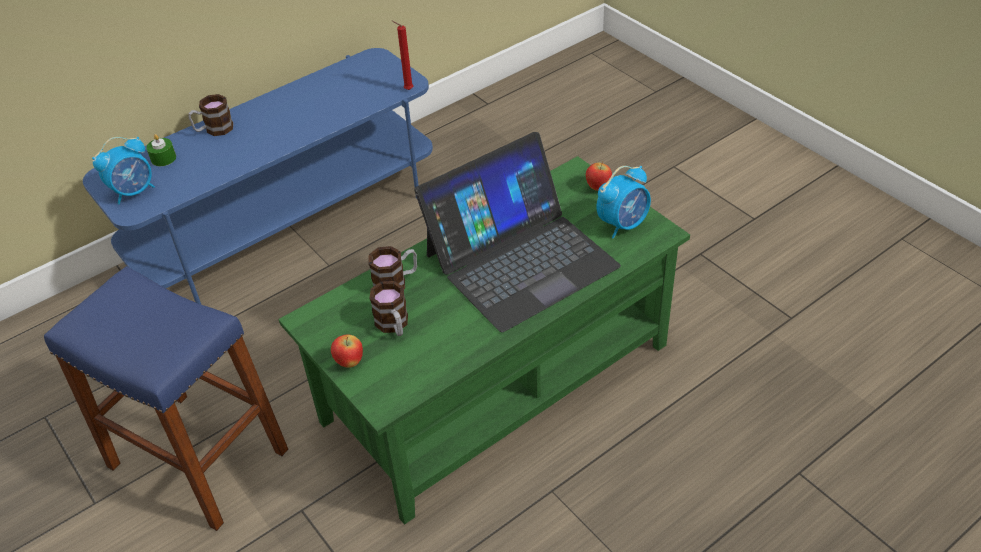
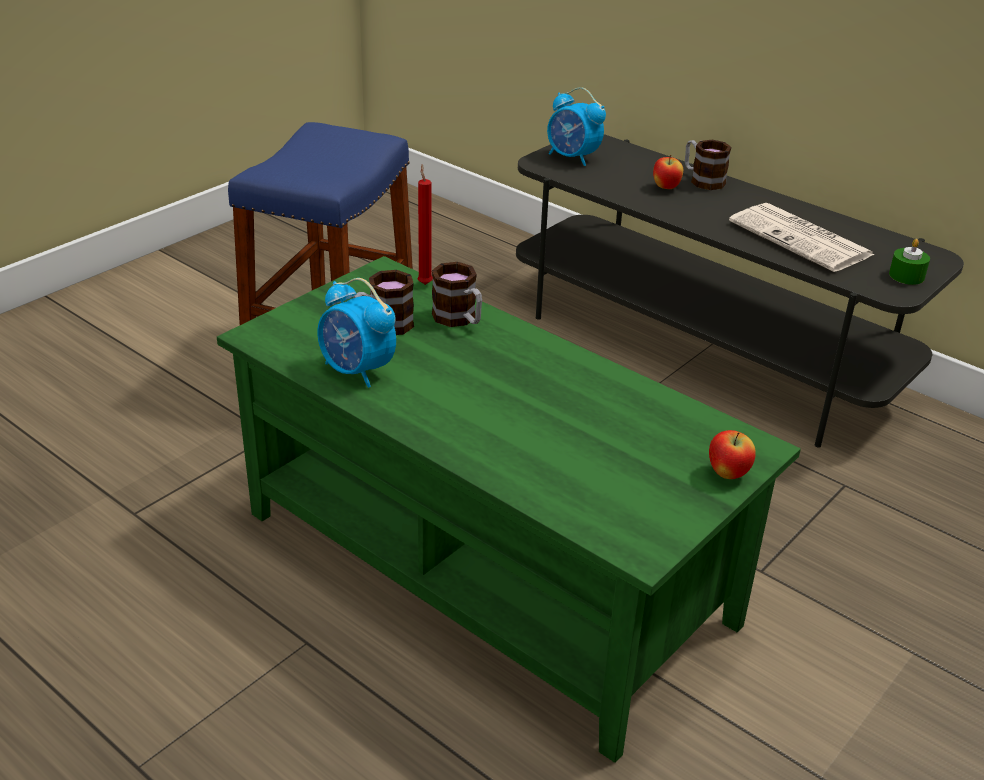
camera: 75 degrees right, 10 degrees down
(163, 158) = (635, 162): green candle -> green candle (906, 276)
(289, 224) = (704, 349): blue tv stand -> grey tv stand
(327, 103) = (802, 239): none -> newspaper
(349, 362) = (320, 305): apple -> apple (666, 188)
(407, 90) = (877, 291): red candle -> red candle (424, 283)
(520, 259) = (530, 410): laptop -> none
(623, 224) = (646, 505): alarm clock -> alarm clock (357, 371)

